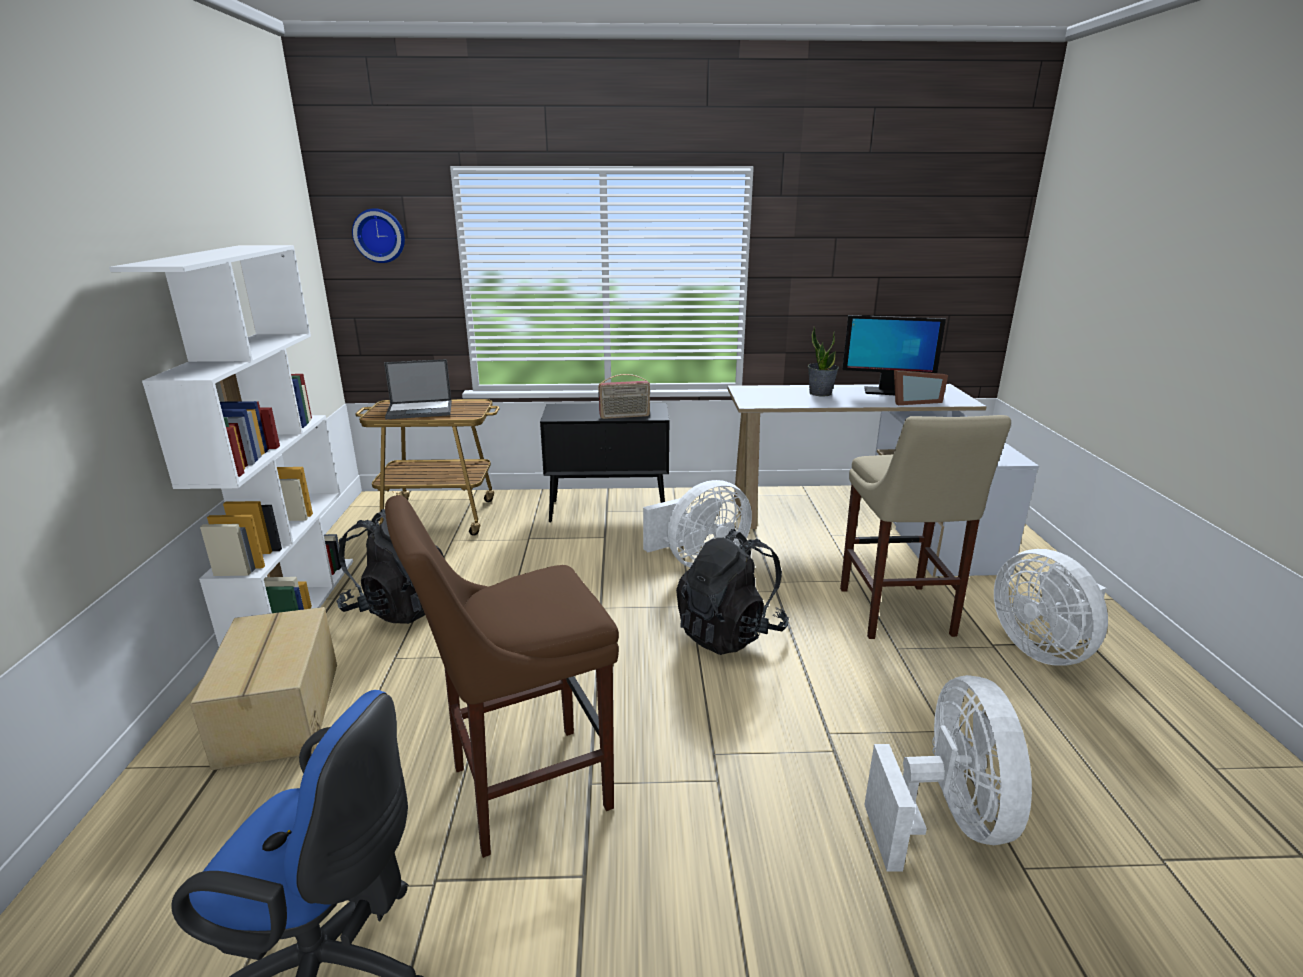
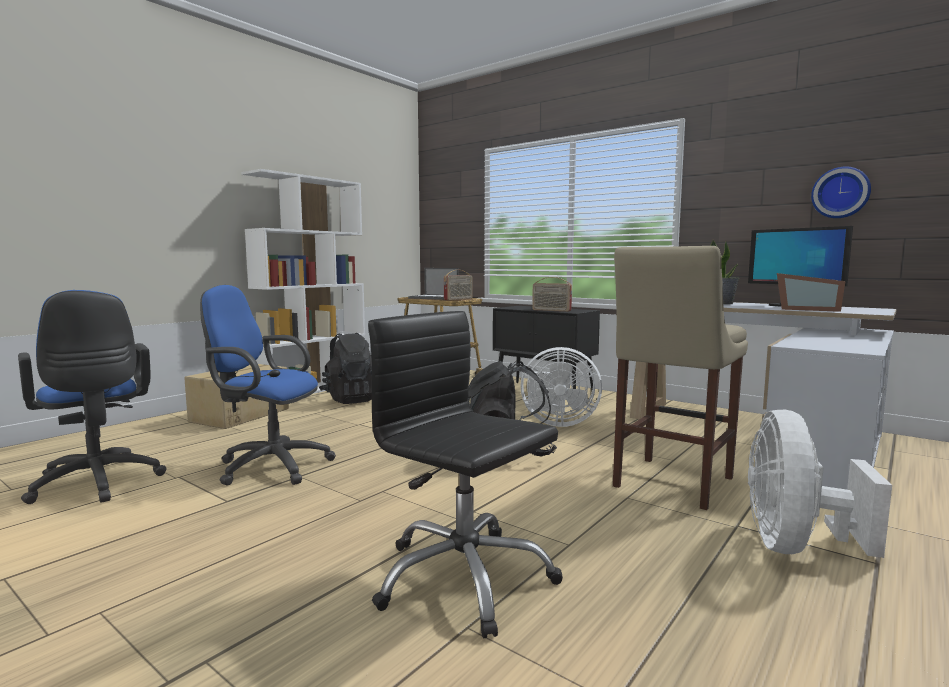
camera: 40 degrees right, 15 degrees down
(380, 235) = (447, 196): wall clock -> wall clock (840, 193)
(469, 409) = (458, 299): none -> radio
(522, 789) = (268, 466): brown stool -> blue office chair
(945, 819) = (463, 578): white fan -> black office chair

